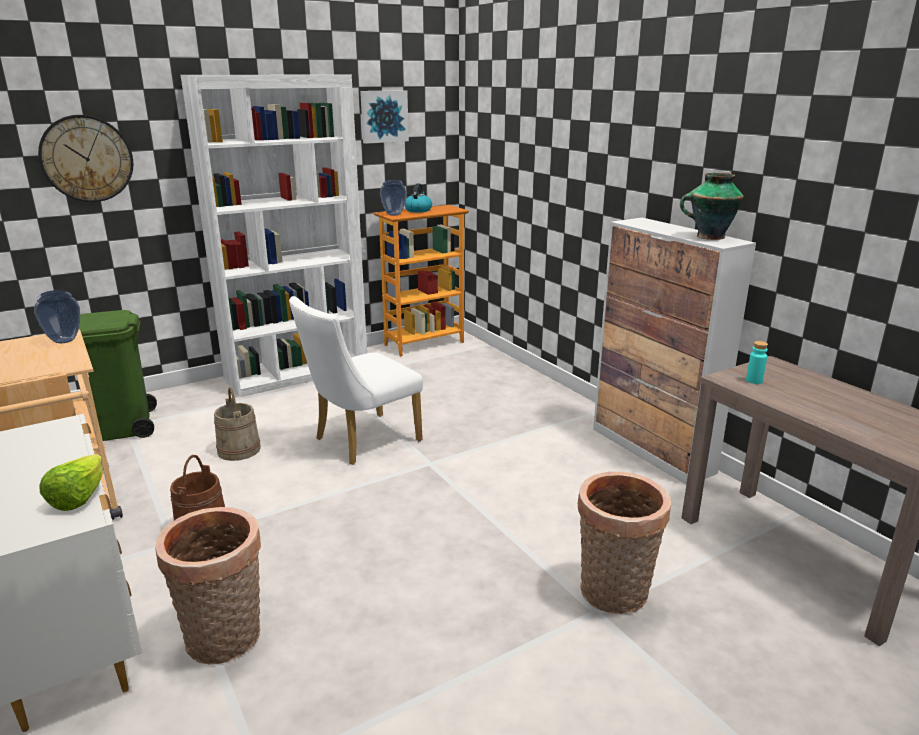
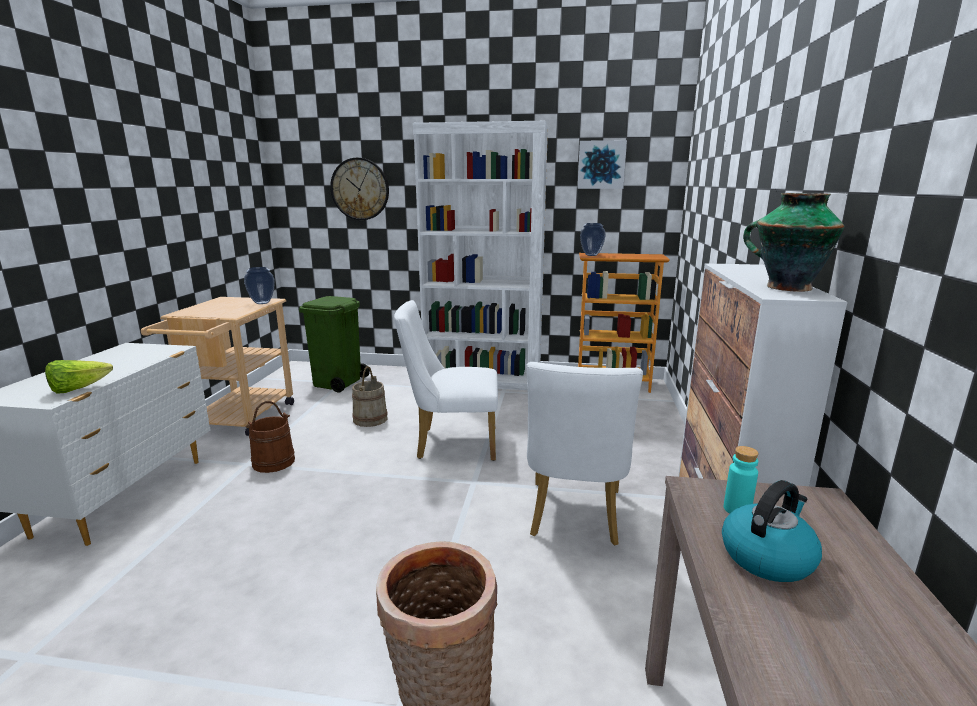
camera: 40 degrees right, 5 degrees down
(225, 641) = (166, 545): basket -> none
(418, 210) = (621, 255): kettle -> kettle (767, 556)
(537, 456) = (574, 518): none -> white chair

